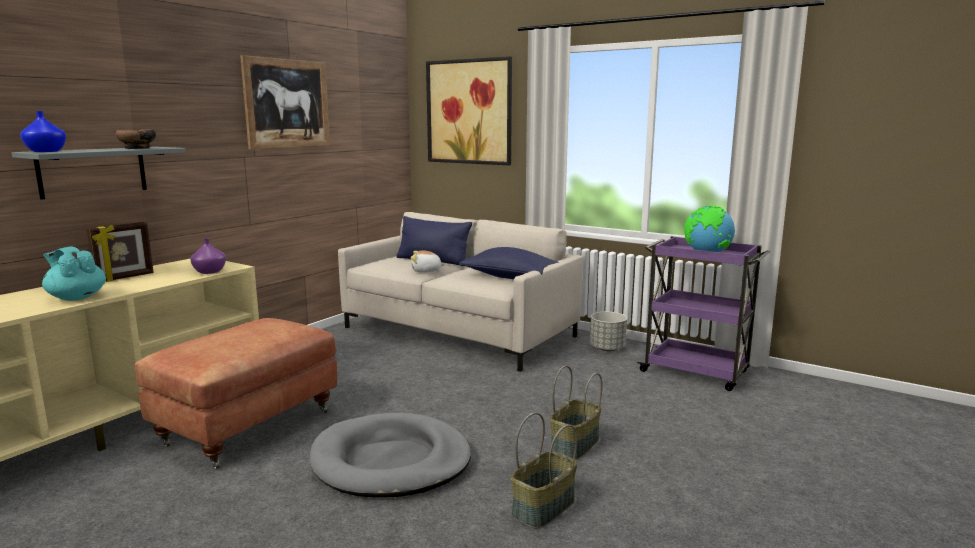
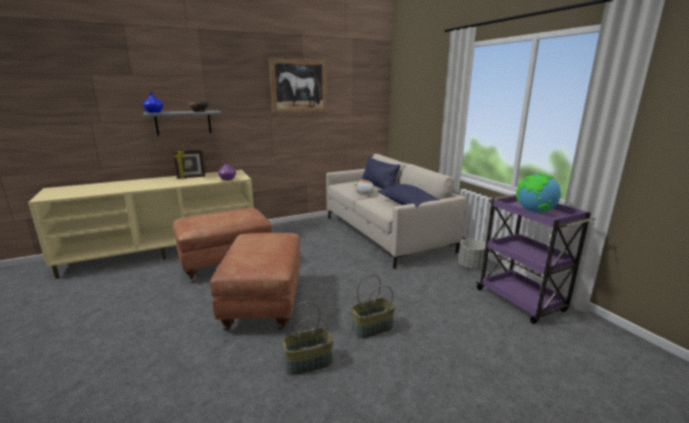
camera: 30 degrees right, 5 degrees up
(76, 297) = (157, 185): turquoise teapot -> none
(391, 461) = (264, 304): grey dog bed -> brown ottoman
(469, 112) = (418, 90): picture -> none

